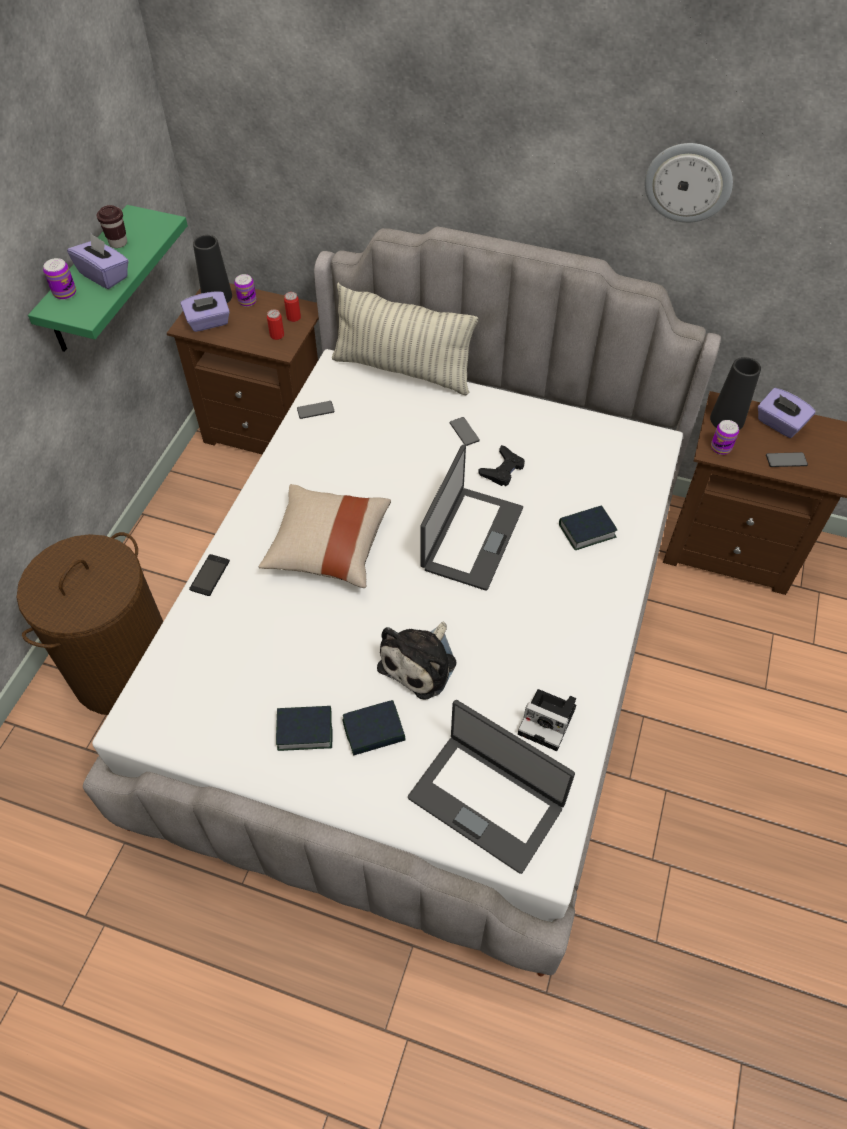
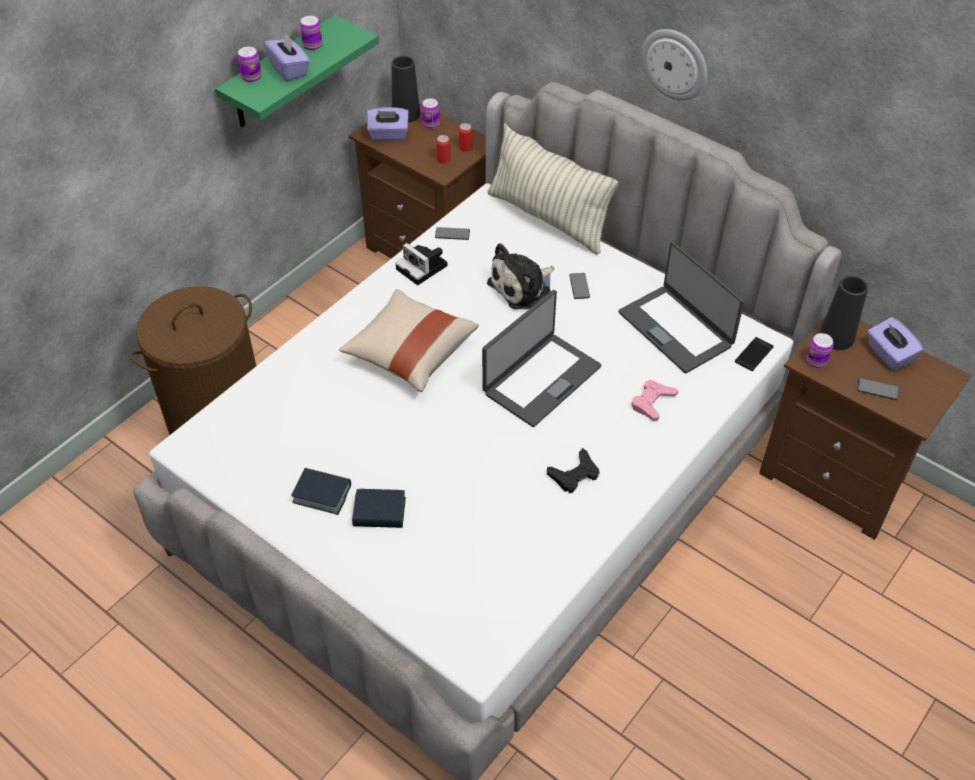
camera: 20 degrees right, 5 degrees down
(118, 243) = (312, 45): brown cup -> can
(209, 575) = (299, 348): phone -> phone (754, 354)
(421, 662) = (446, 470): plush toy -> plush toy (523, 287)
(487, 800) = (450, 597): laptop -> laptop (676, 328)
(502, 470) = (599, 328): black game controller -> black game controller (574, 475)
(549, 721) = (536, 551): camera -> camera (423, 268)
(586, 531) = (652, 402): book -> pink game controller
(688, 182) = (818, 95): wall clock -> wall clock (675, 64)

